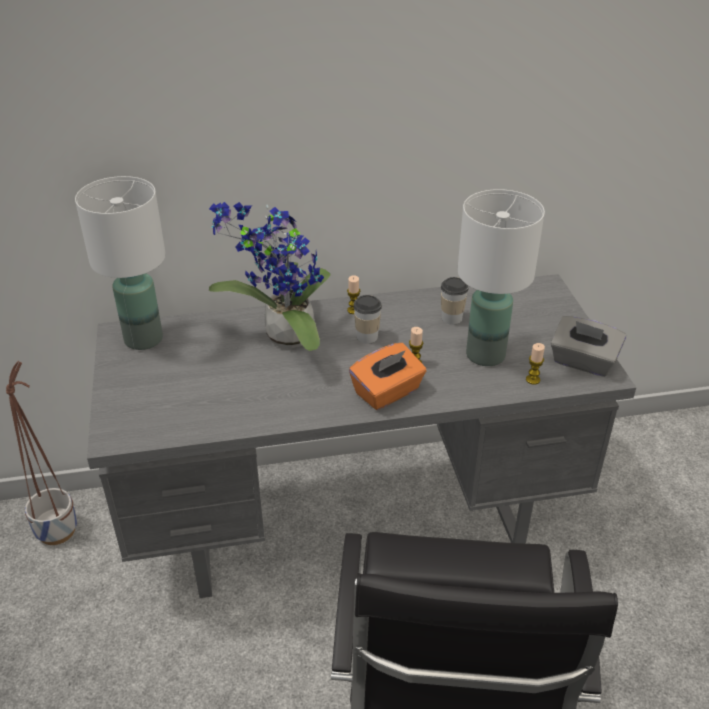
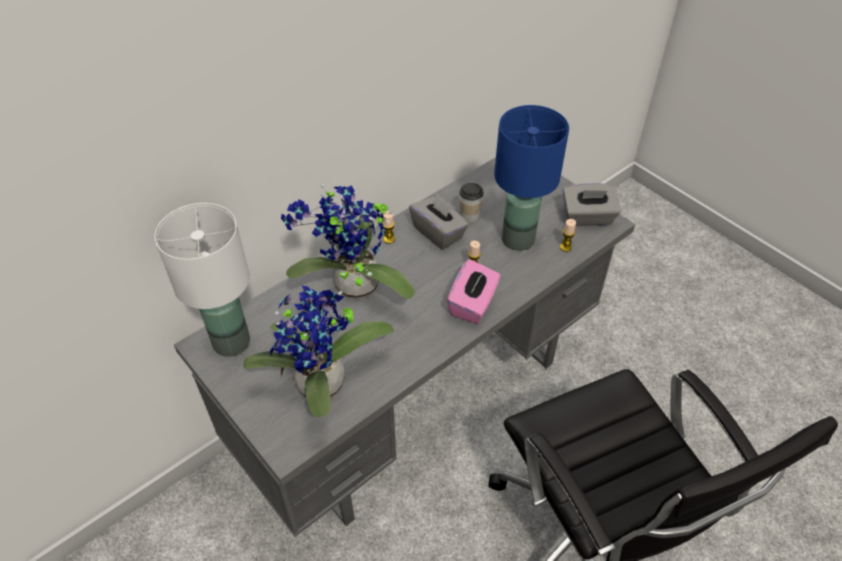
camera: 30 degrees left, 10 degrees up
(57, 530) = (177, 533): planter -> none
(187, 404) = (324, 388): none -> potted plant
(367, 337) = (419, 260): cup -> none
(387, 392) = (473, 304): orange tissue box -> pink tissue box
(407, 321) = (438, 233): none -> grey tissue box
(485, 354) = (517, 239): white table lamp -> blue table lamp

